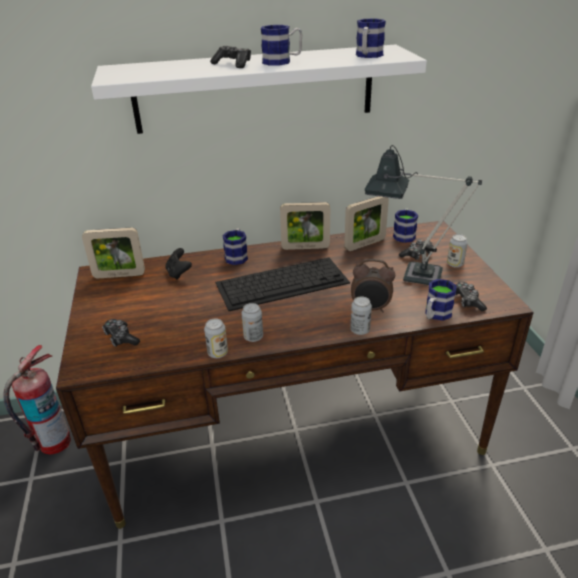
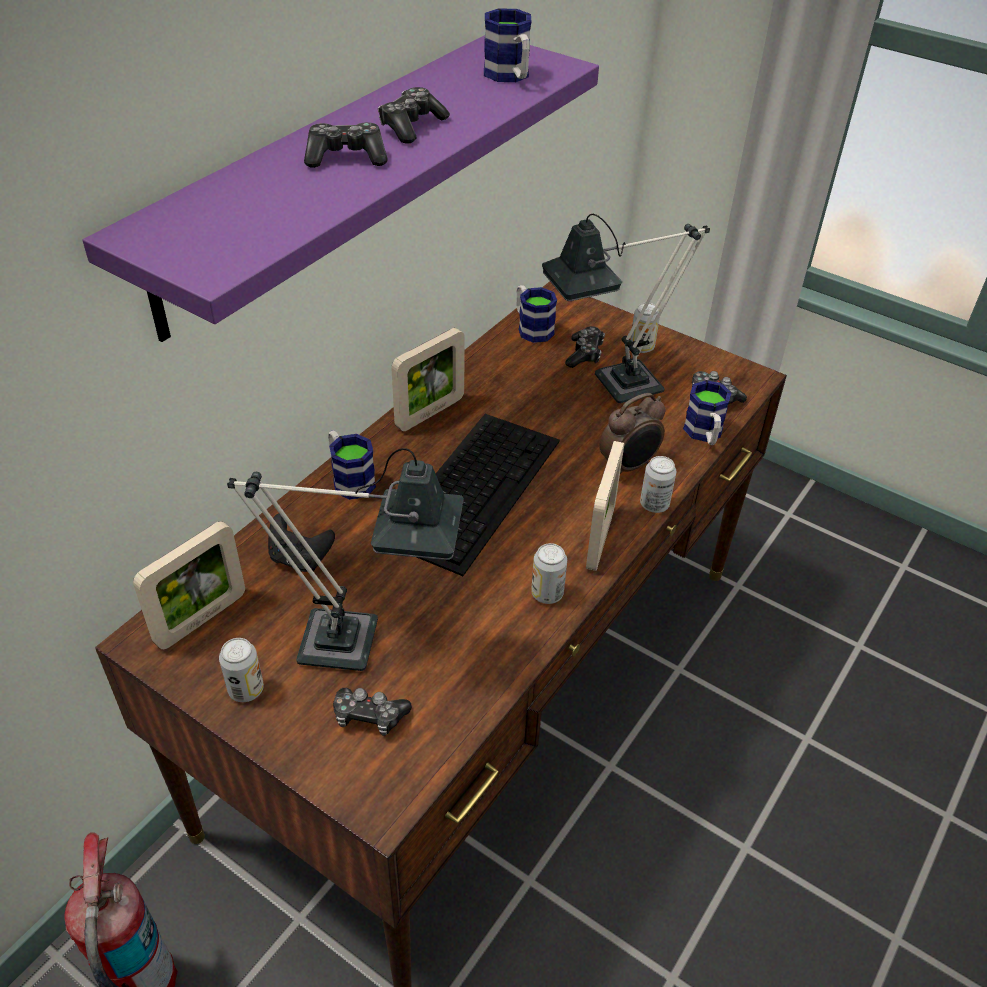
camera: 45 degrees left, 10 degrees up
(155, 312) = (359, 644): none -> table lamp
(218, 353) = (535, 646): can -> can (246, 689)
(255, 89) = (325, 179): white shelf -> purple shelf
(282, 61) = (411, 126): mug -> game controller
(365, 244) = (502, 368): picture frame -> picture frame (600, 539)

